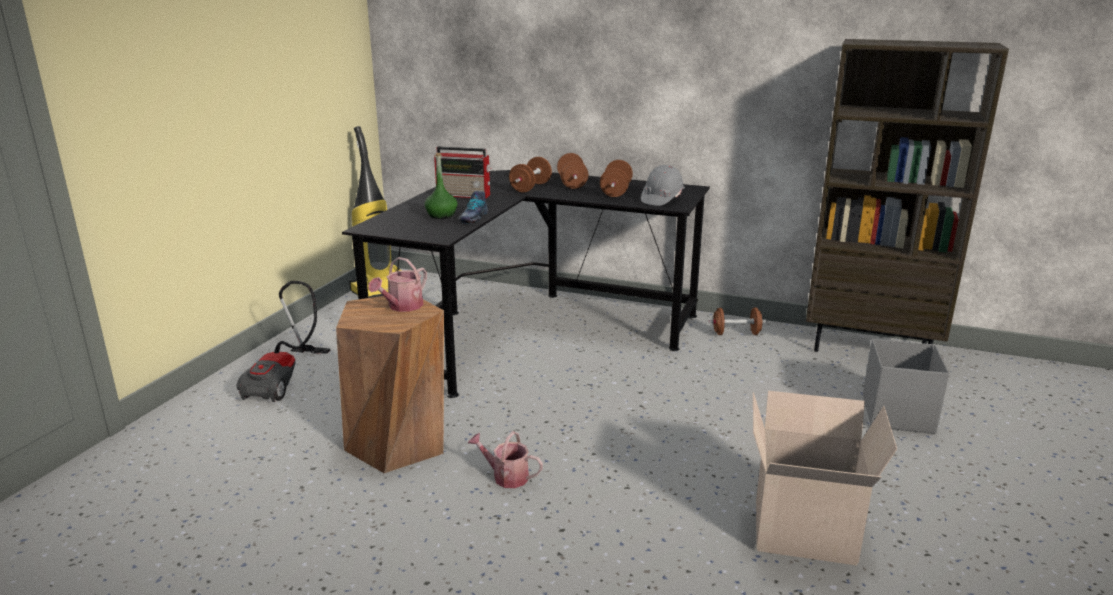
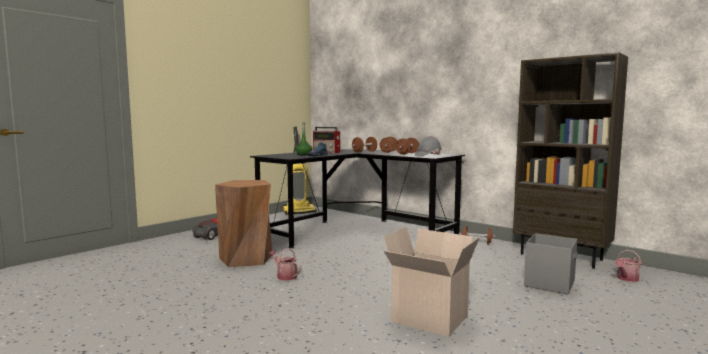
camera: 20 degrees right, 15 degrees down
(402, 307) = (253, 182): watering can -> watering can (626, 279)

